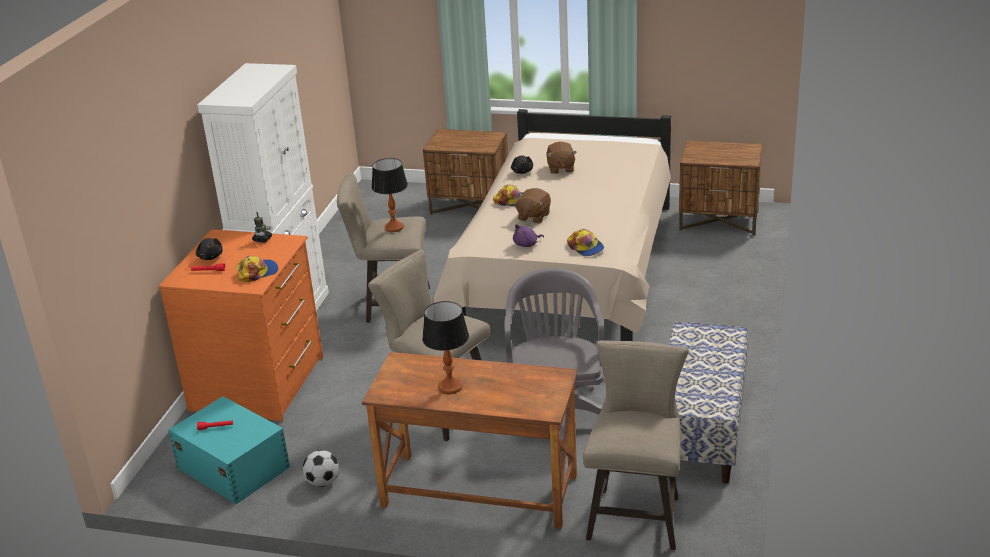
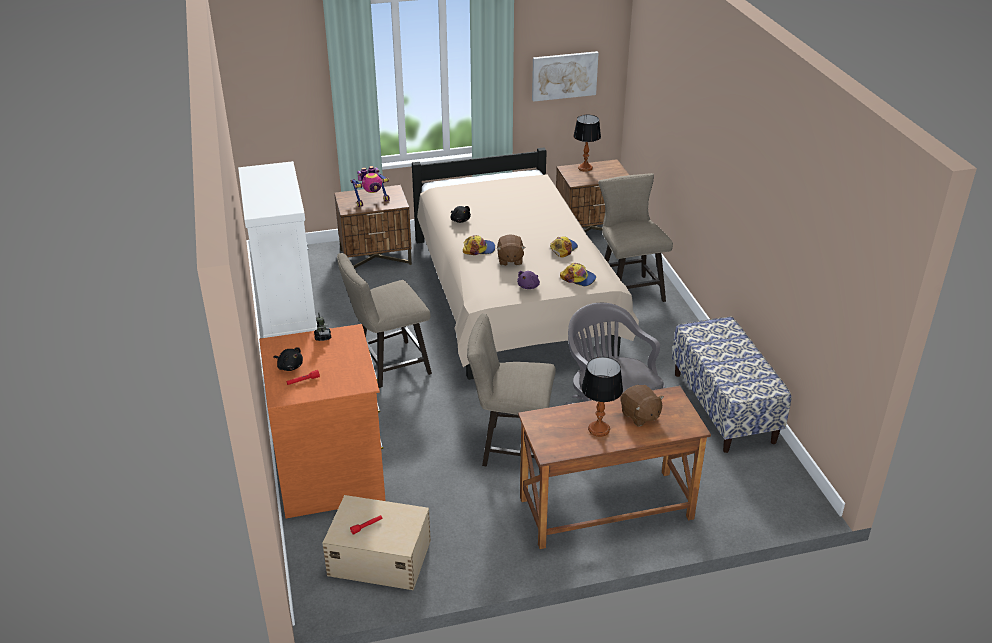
camera: 30 degrees left, 5 degrees up
(233, 467) = (378, 557): turquoise storage box -> beige storage box
(257, 272) = (353, 370): cap -> cap (563, 248)
(323, 482) = (472, 544): football -> none
(394, 227) = (393, 295): table lamp -> table lamp (585, 168)
(464, 142) = (372, 201): none -> toy robot
(560, 168) = (490, 211): brown plush toy -> brown plush toy (640, 416)
(636, 513) = (735, 488): beige stool -> beige stool (628, 289)
(703, 35) = (564, 75): none -> picture

